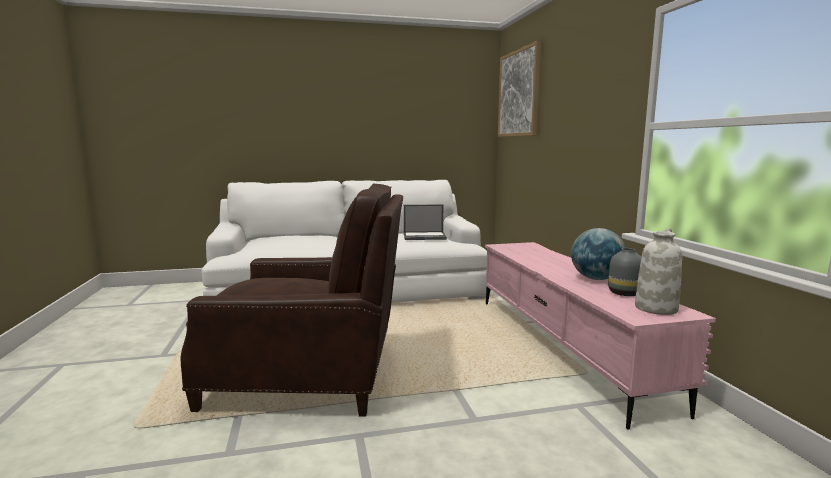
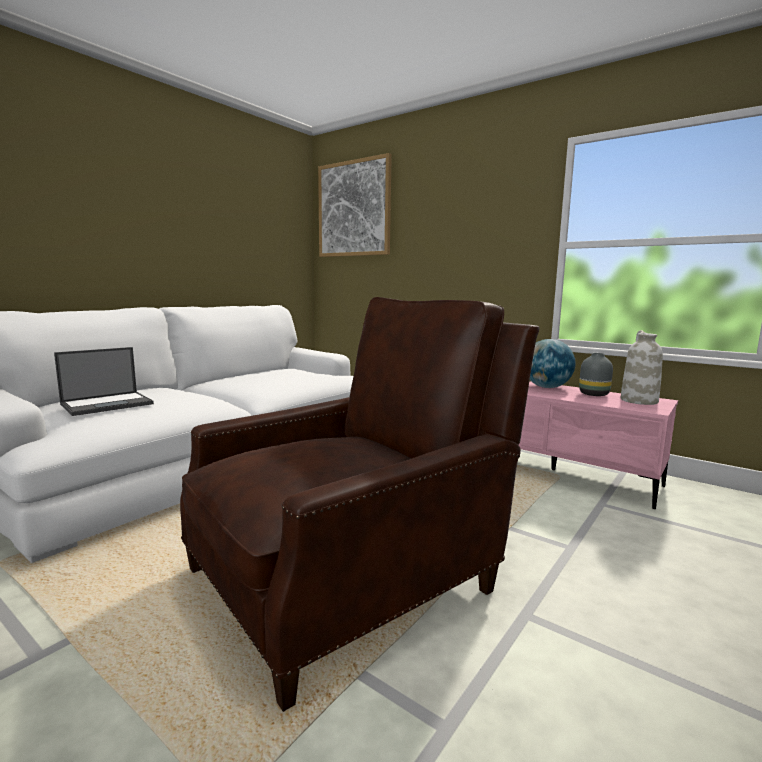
camera: 40 degrees left, 0 degrees up
(425, 236) = (299, 373): laptop -> laptop (108, 404)

